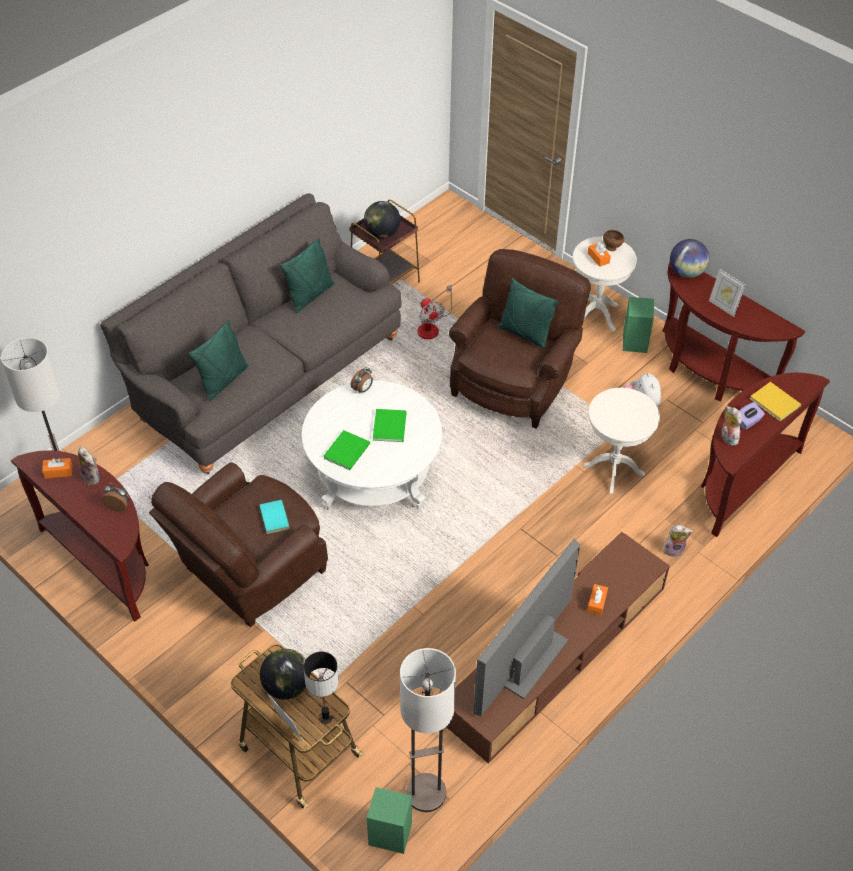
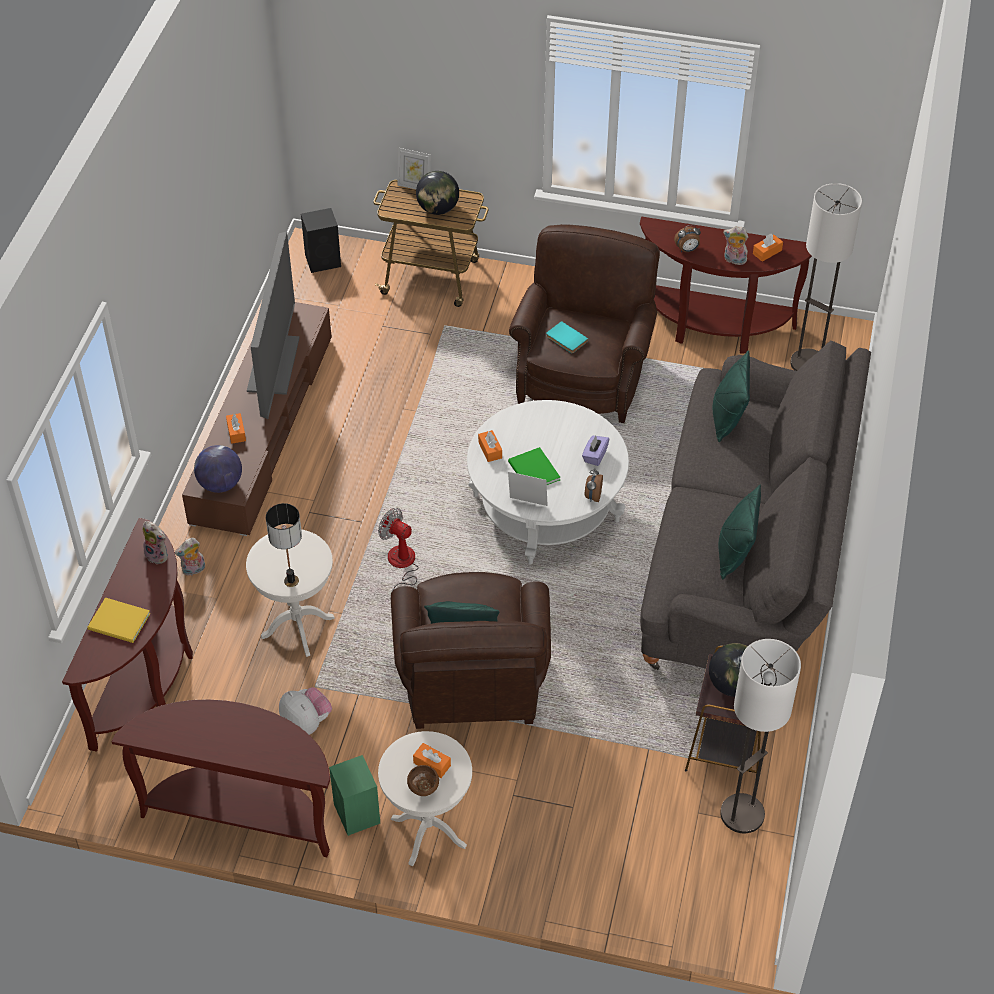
camera: 150 degrees right, 0 degrees up
(325, 717) = (392, 202): table lamp -> table lamp (291, 581)
(348, 450) = (554, 430): green book -> none
(389, 834) = (324, 260): green speaker -> black speaker
(409, 457) = (490, 450): none -> orange tissue box
(426, 793) = (312, 293): floor lamp -> floor lamp (742, 813)
(432, 326) = (619, 711): fan -> fan (401, 566)
(686, 272) = (298, 762): globe -> globe (220, 484)
(723, 307) = (228, 729): picture frame -> picture frame (527, 504)
(747, 422) = (142, 583): purple tissue box -> purple tissue box (595, 456)

